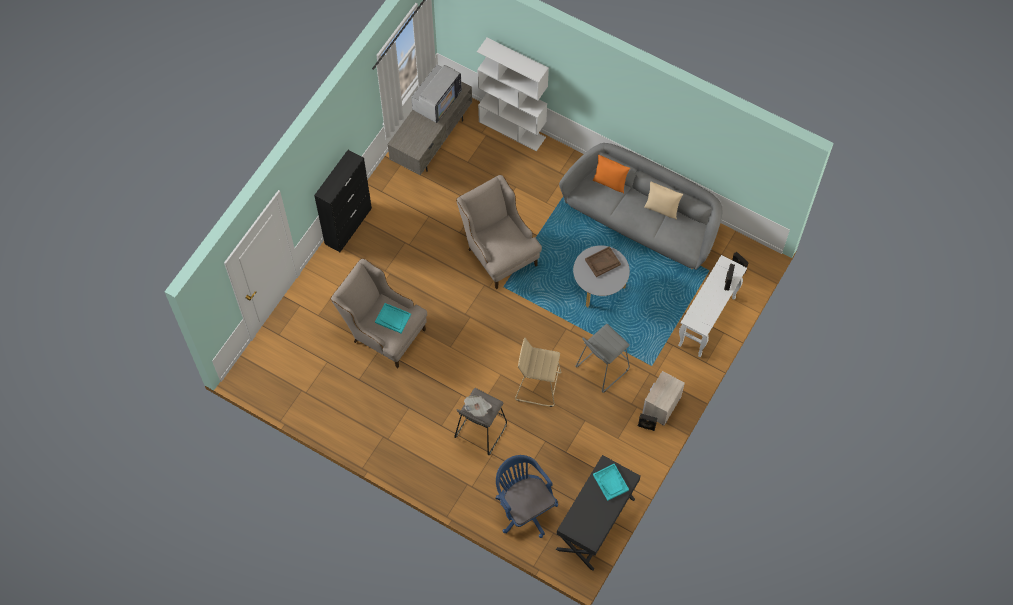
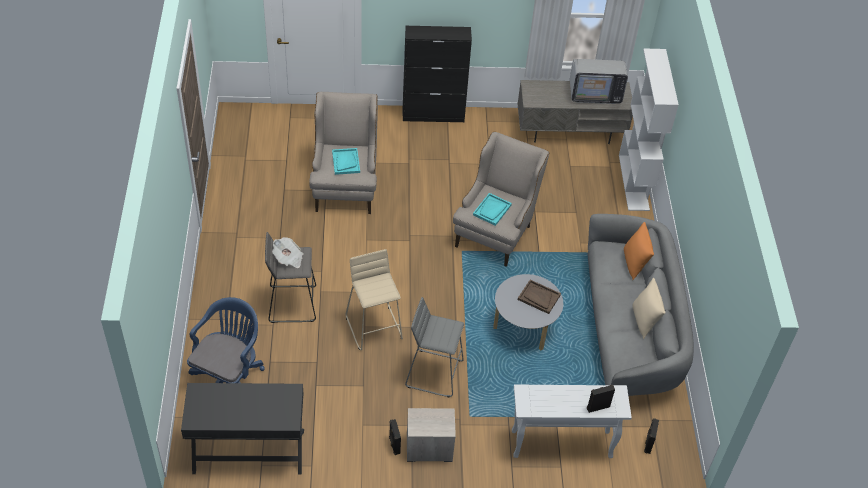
camera: 55 degrees right, 15 degrees down
(610, 482) = (274, 406): turquoise tray -> turquoise tray (492, 210)

